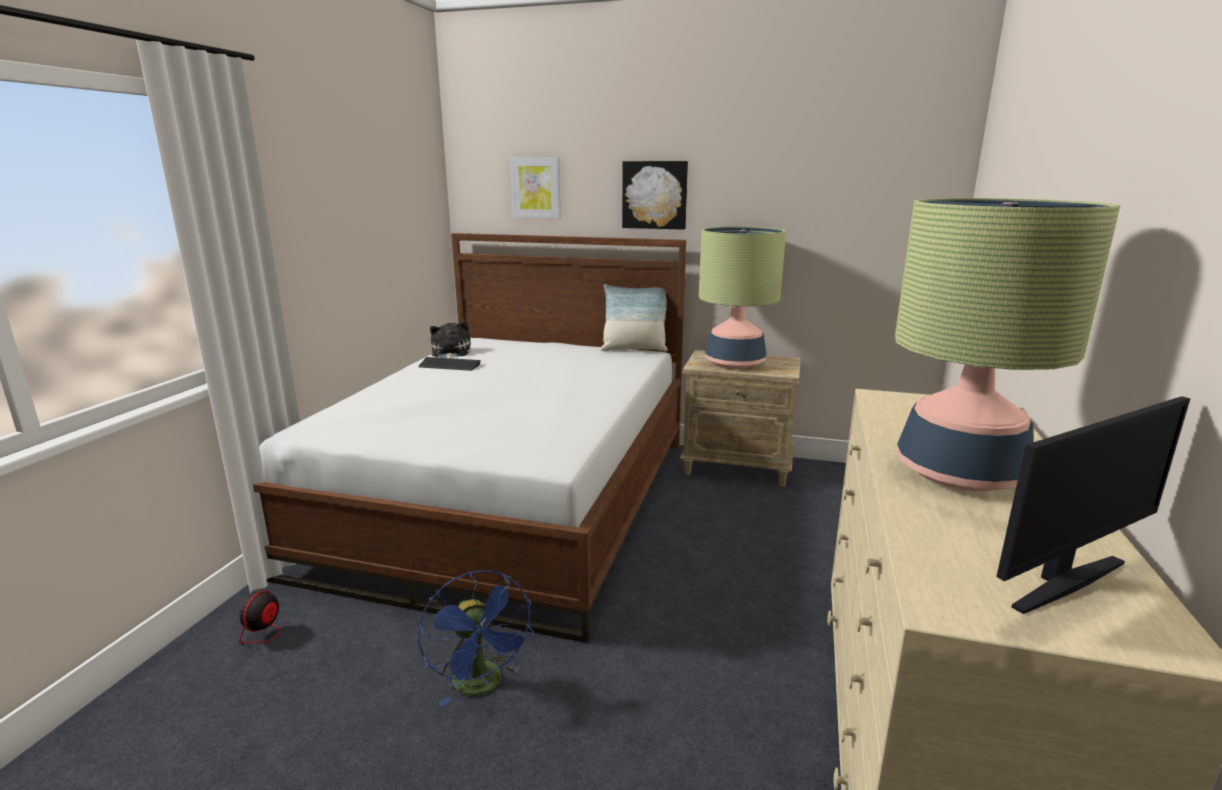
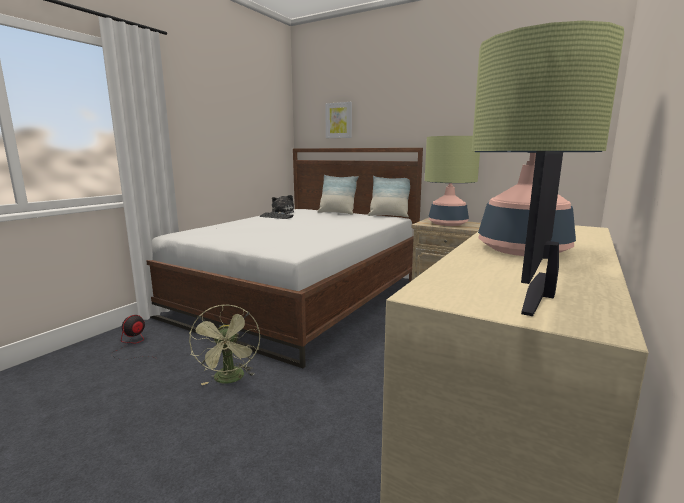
camera: 15 degrees right, 5 degrees down
(482, 686) = (230, 380): blue fan -> green fan
(546, 347) = (337, 213): none -> pillow
(655, 195) = (405, 121): picture -> none
(1064, 581) = (541, 293): monitor -> monitor turned 135 degrees clockwise

